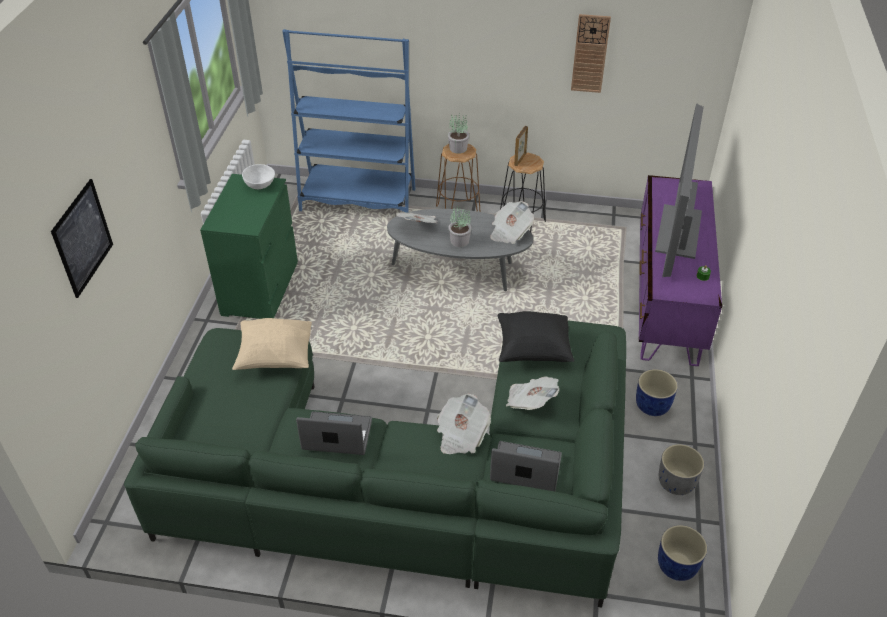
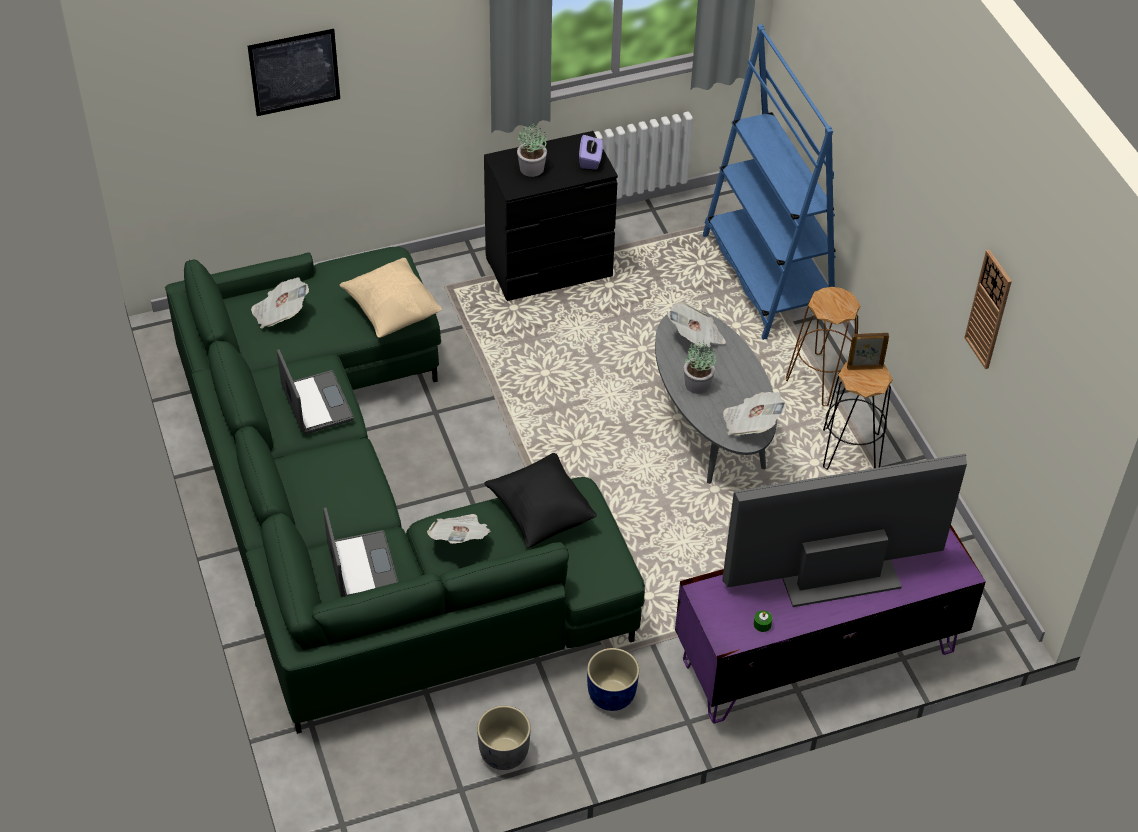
camera: 60 degrees right, 5 degrees up
(259, 184) = (590, 160): white bowl -> purple tissue box
(260, 288) = (549, 268): green dresser -> black dresser
(458, 148) = (838, 300): potted plant -> potted plant (532, 168)
(461, 435) = (375, 498): newspaper -> newspaper (280, 314)
(676, 565) = (386, 785): blue planter -> none

